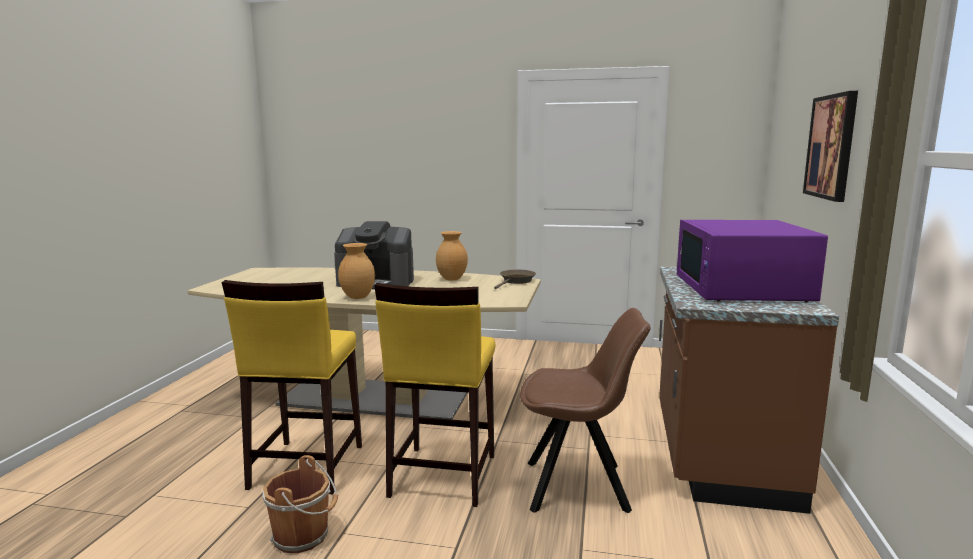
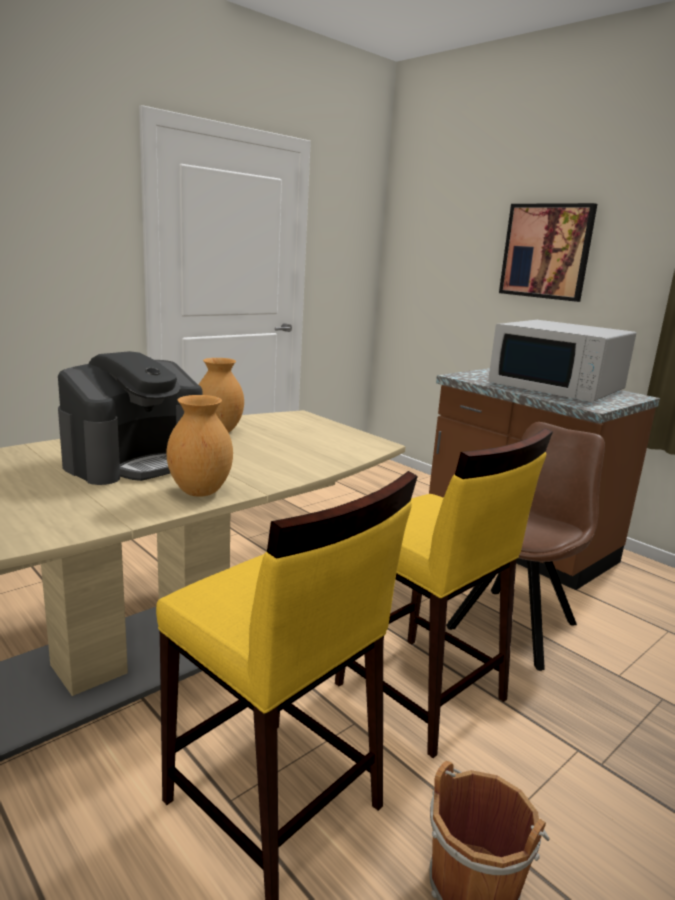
camera: 55 degrees left, 5 degrees up
(516, 281) = (294, 418): brown frying pan -> none
(741, 289) = (557, 387): purple microwave -> white microwave

